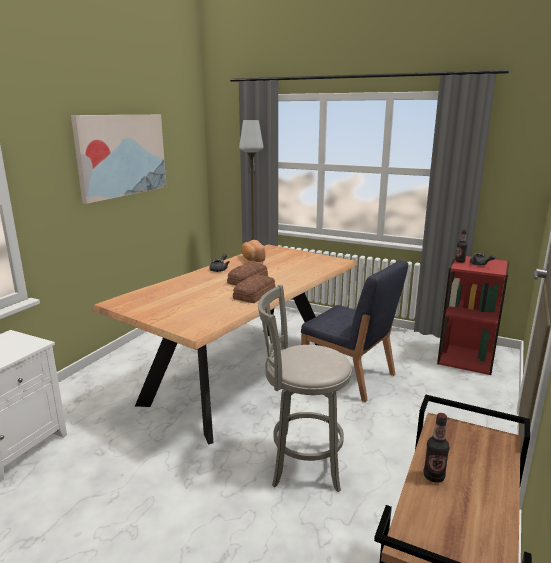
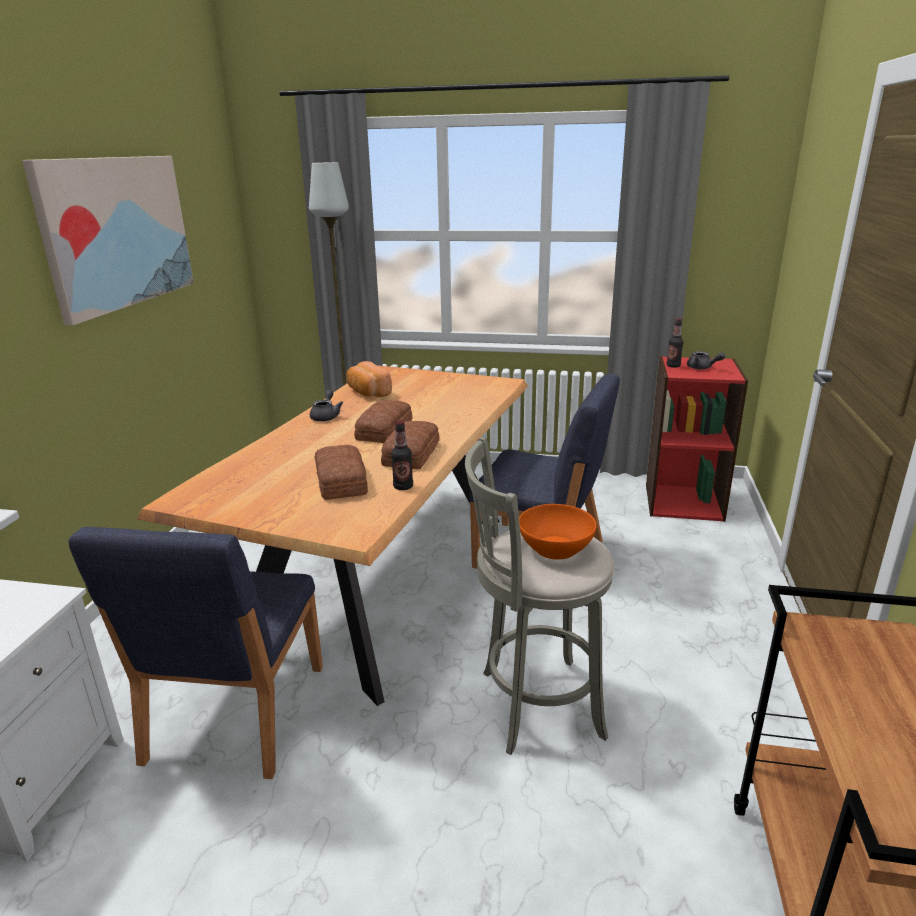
camera: 15 degrees left, 5 degrees up
(128, 433) = (235, 714): none -> blue chair
(204, 304) = (339, 482): none -> bread
(315, 358) = (556, 548): none -> orange bowl
(433, 476) = (853, 717): bottle -> bottle (403, 487)

